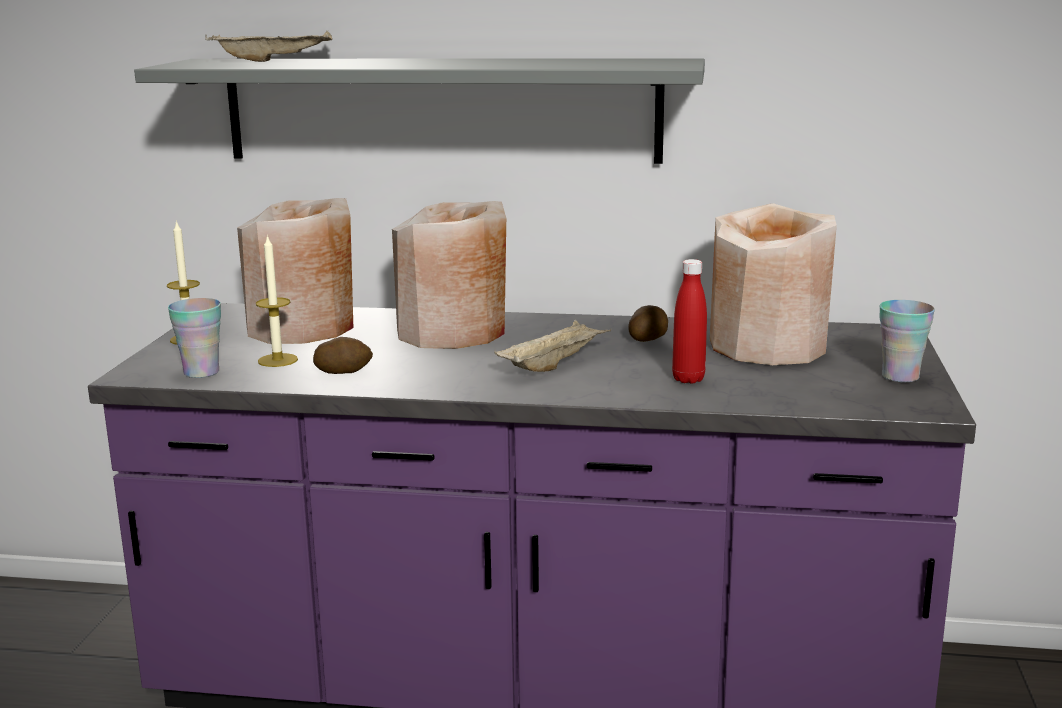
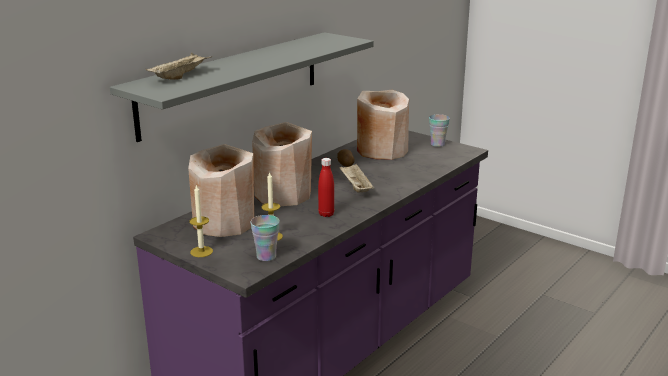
camera: 60 degrees left, 5 degrees up
(343, 372) = (310, 226): potato -> none
(688, 379) = (402, 171): red bottle -> red bottle (326, 214)

